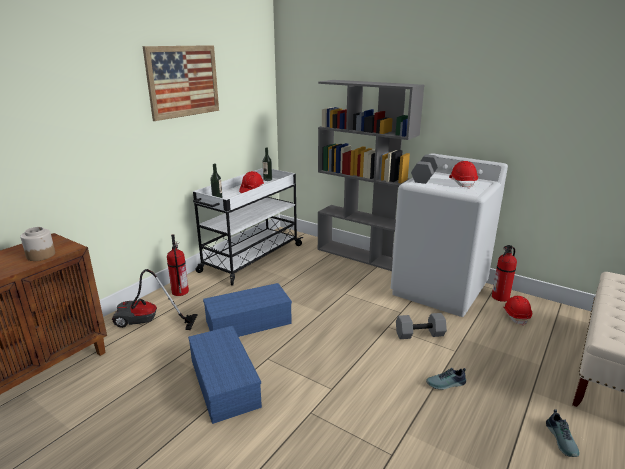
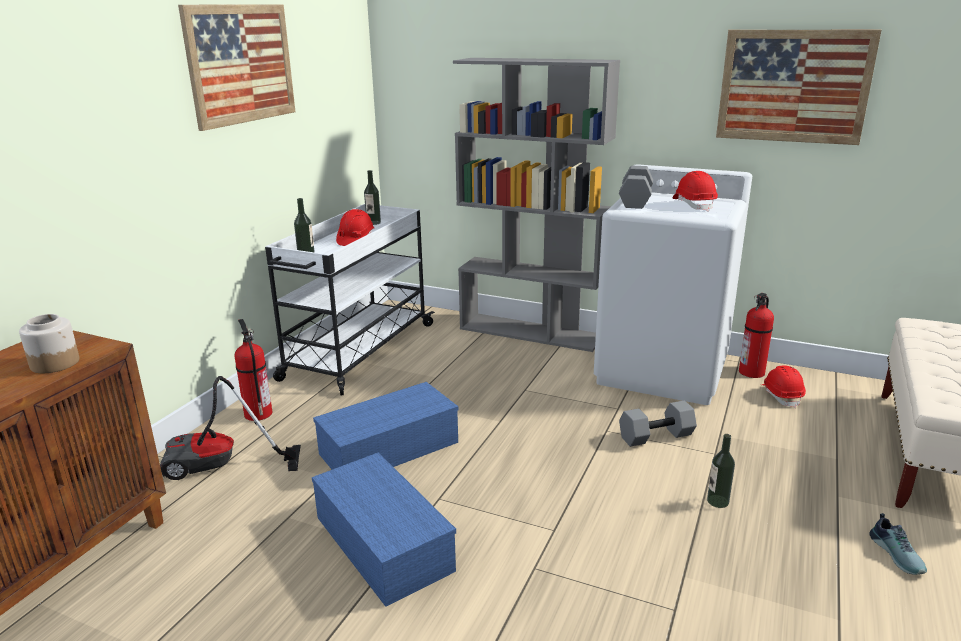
camera: 10 degrees left, 0 degrees up
(446, 384) = (717, 501): shoe -> bottle
(539, 107) = (793, 86): none -> picture

